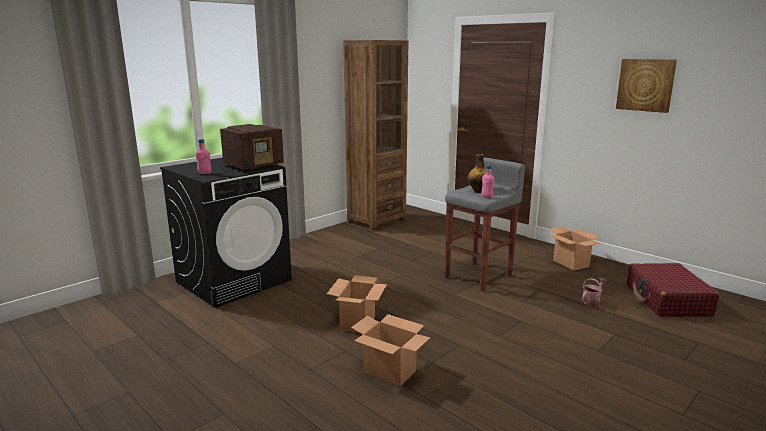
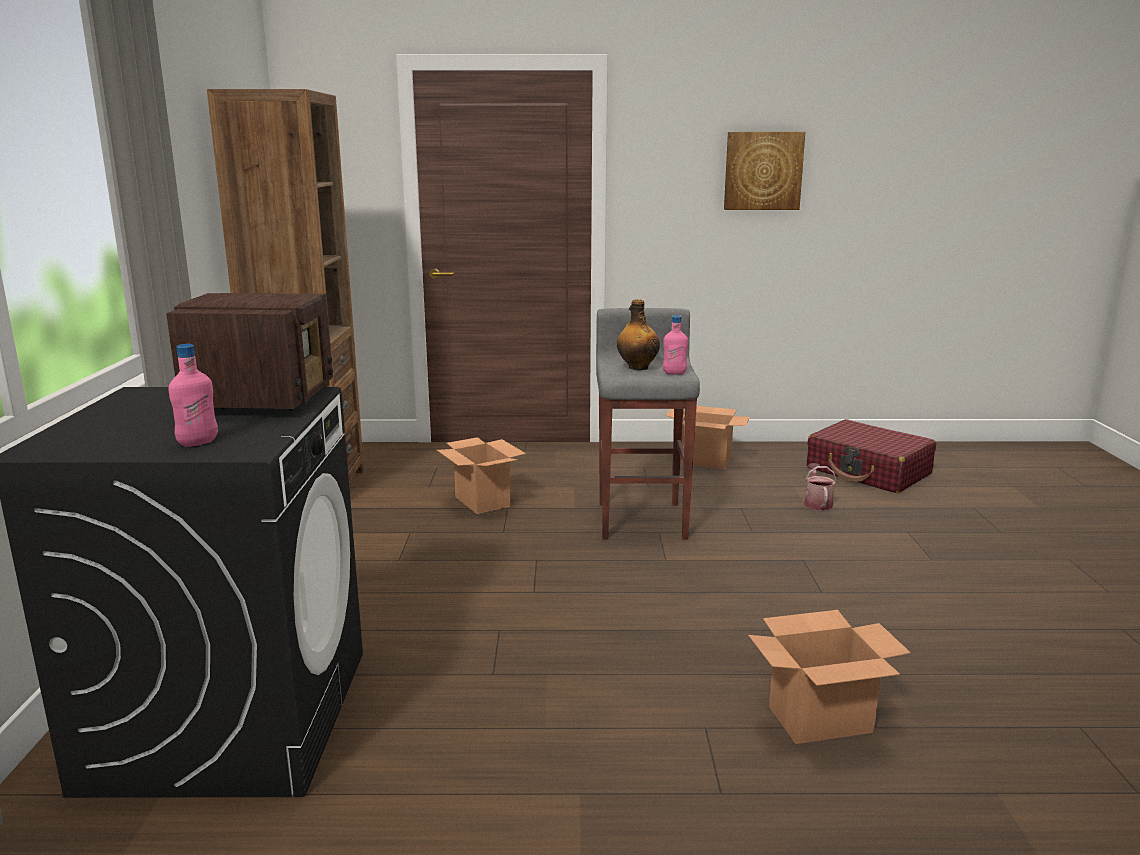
camera: 45 degrees left, 0 degrees up
(357, 322) = (628, 671): cardboard box -> cardboard box (482, 501)

